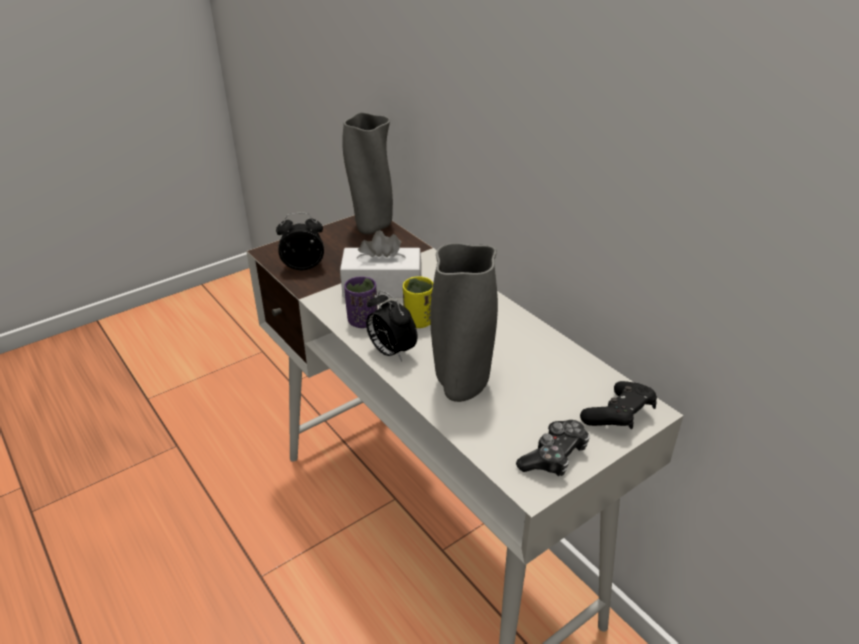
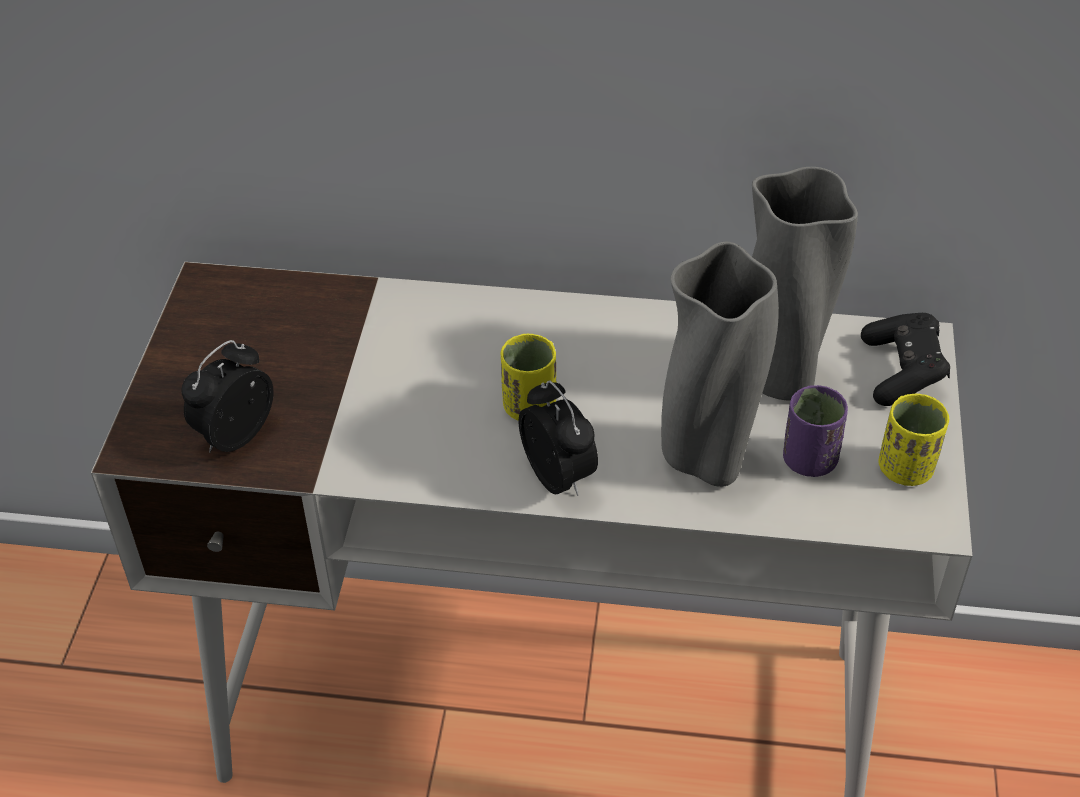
camera: 45 degrees left, 10 degrees up
(362, 321) = (457, 460): purple cup -> purple cup (809, 460)
(372, 227) = (235, 299): grey vase -> grey vase (779, 378)
(382, 286) = (402, 388): white tissue box -> none
(391, 352) = (559, 477): alarm clock -> alarm clock turned 120 degrees counterclockwise
(554, 456) = (905, 469): game controller -> yellow cup

